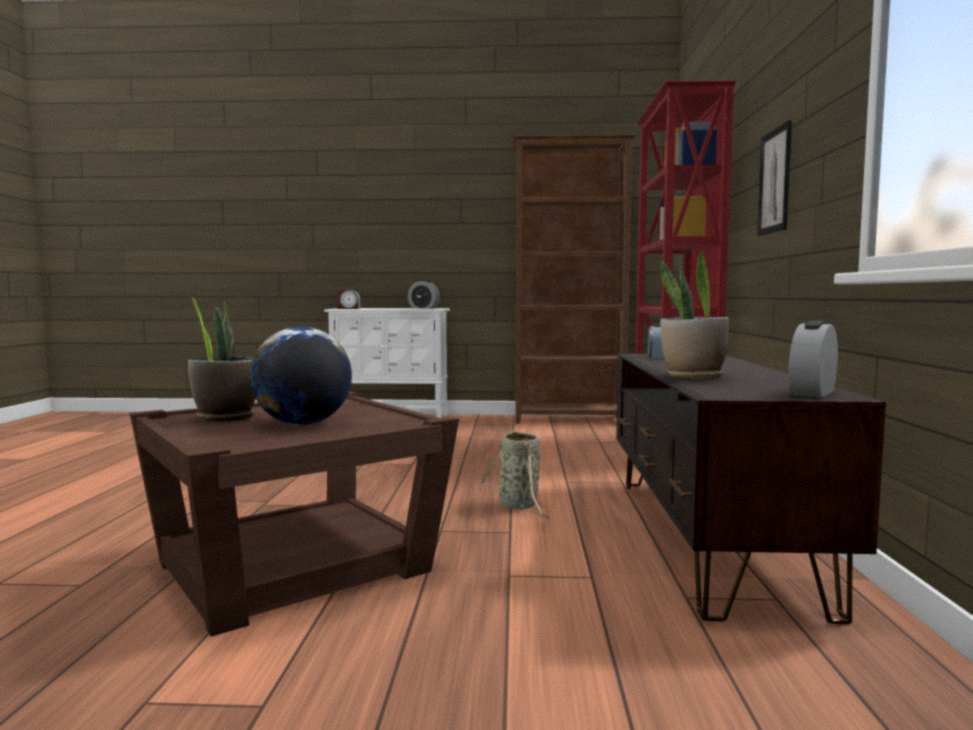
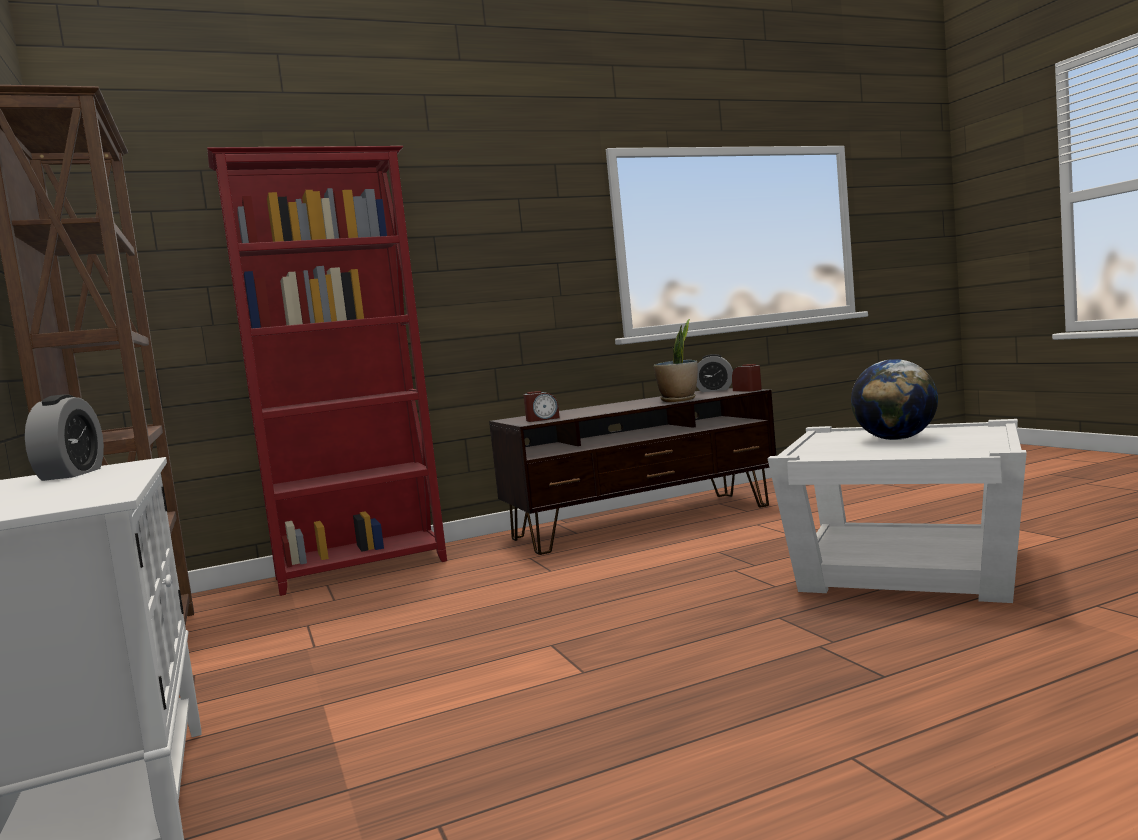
camera: 115 degrees left, 0 degrees up
(225, 418) = (940, 449): potted plant -> none
(295, 569) = (906, 570): brown side table -> white side table
(348, 308) = (89, 496): alarm clock -> alarm clock (748, 390)
(519, 506) = (653, 564): basket -> none
(774, 181) = (484, 272): picture -> none

